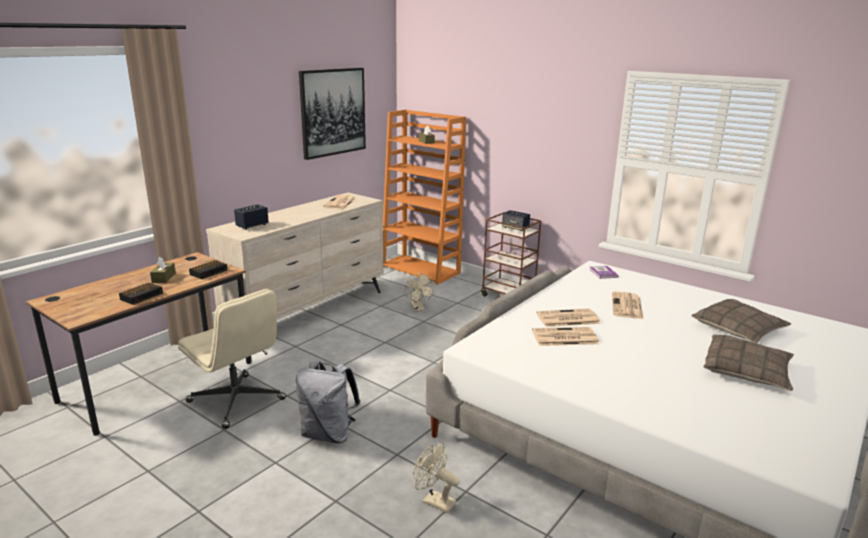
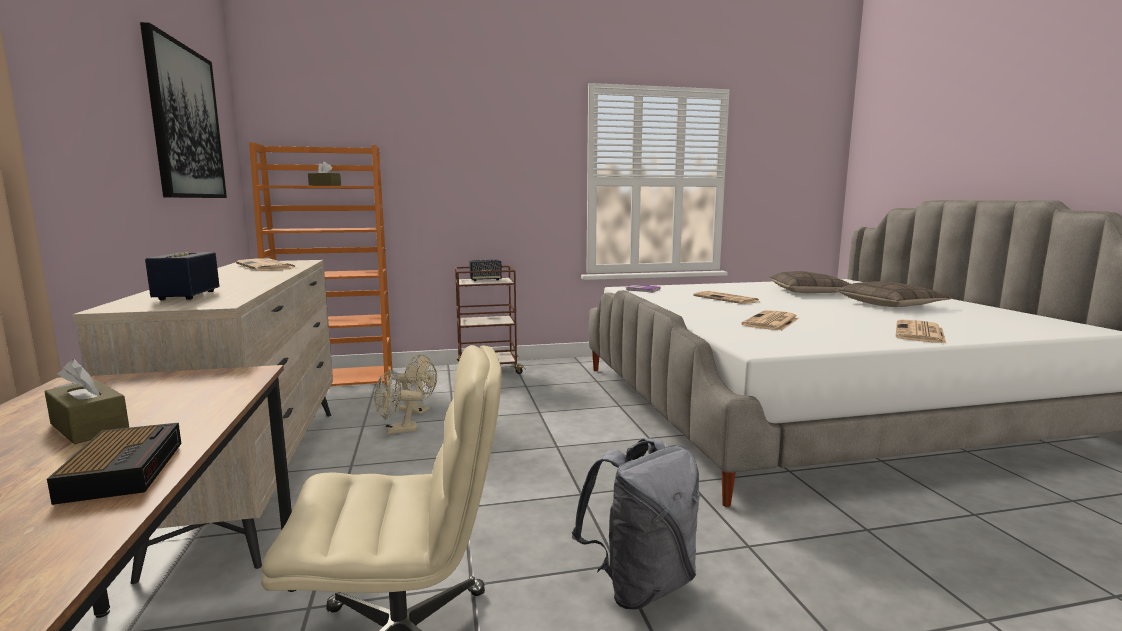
camera: 50 degrees left, 10 degrees down
(209, 272) = (203, 386): alarm clock -> none
(434, 501) = (880, 558): beige fan -> beige fan (396, 431)
(567, 319) = (728, 313): newspaper -> newspaper (920, 333)

